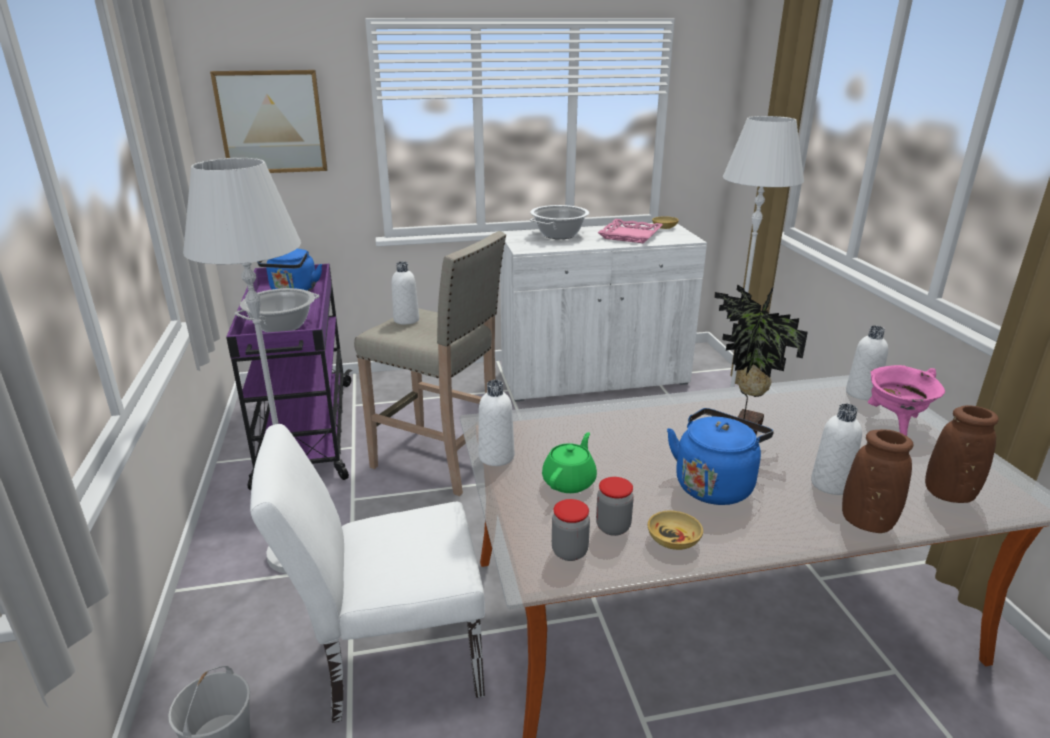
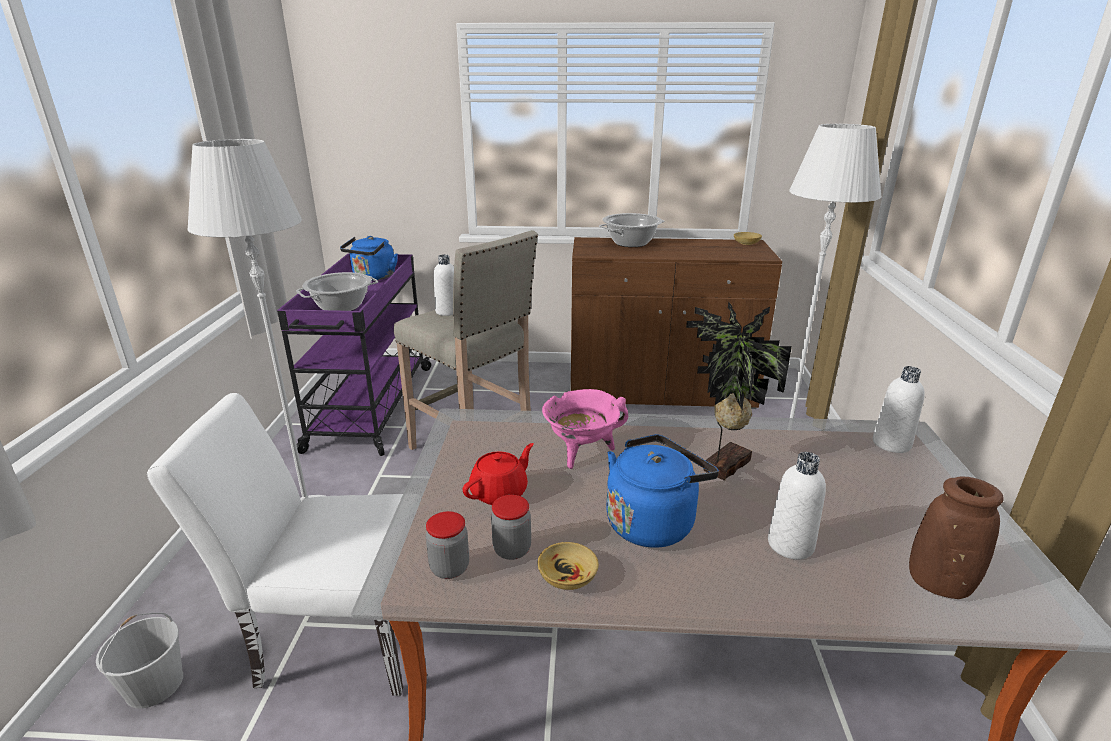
camera: 15 degrees right, 0 degrees up
(271, 122) = (370, 120): picture -> none
(496, 457) = (445, 455): white bottle -> none
(570, 481) = (500, 492): green teapot -> red teapot
(594, 378) = (660, 391): white cabinet -> brown cabinet
(629, 235) = (703, 248): pink tray -> none
(867, 522) = (809, 599): brown vase -> none
(895, 423) = (915, 484): pink cooking pot -> pink cooking pot (582, 453)

